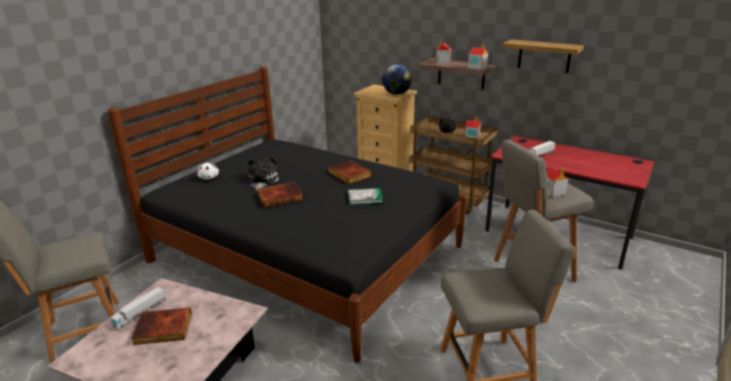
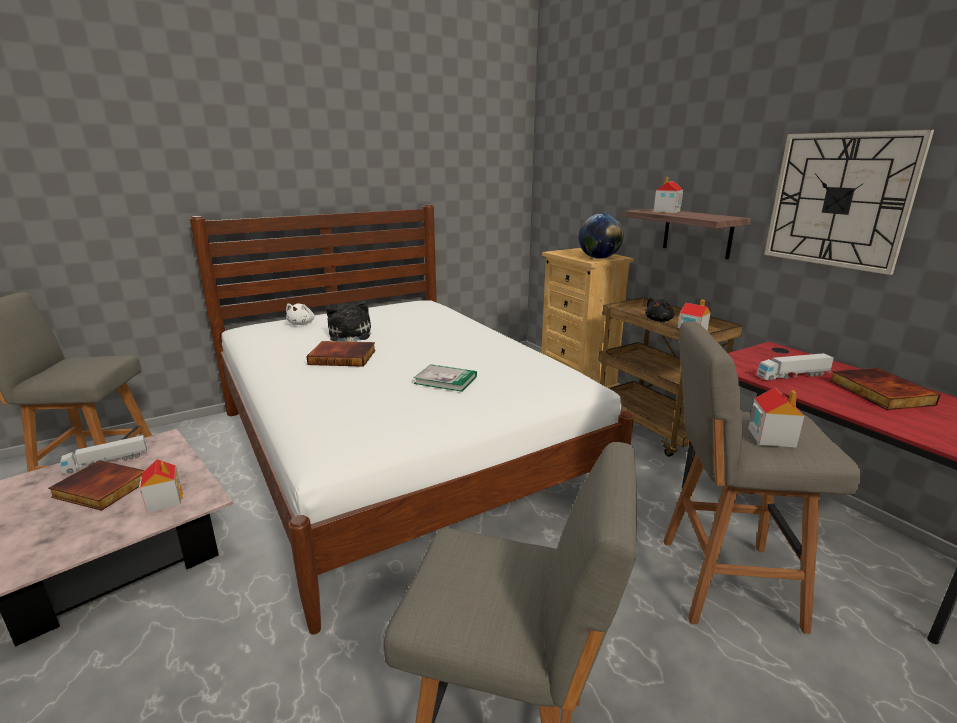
camera: 25 degrees right, 5 degrees down
(262, 181) = (349, 336): plush toy -> plush toy turned 45 degrees counterclockwise
(306, 254) = (396, 451): black bed -> white bed
(348, 174) = (460, 348): book -> book (878, 392)
(477, 67) = (713, 217): toy house -> toy house (164, 500)
(544, 56) = (839, 200): shelf -> wall clock

